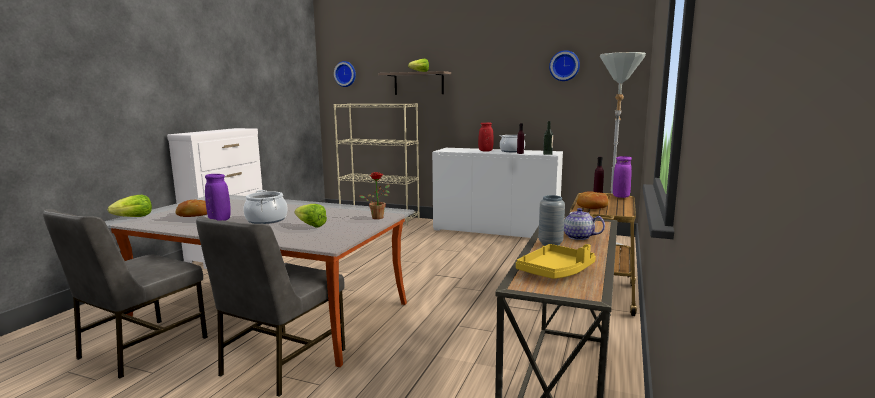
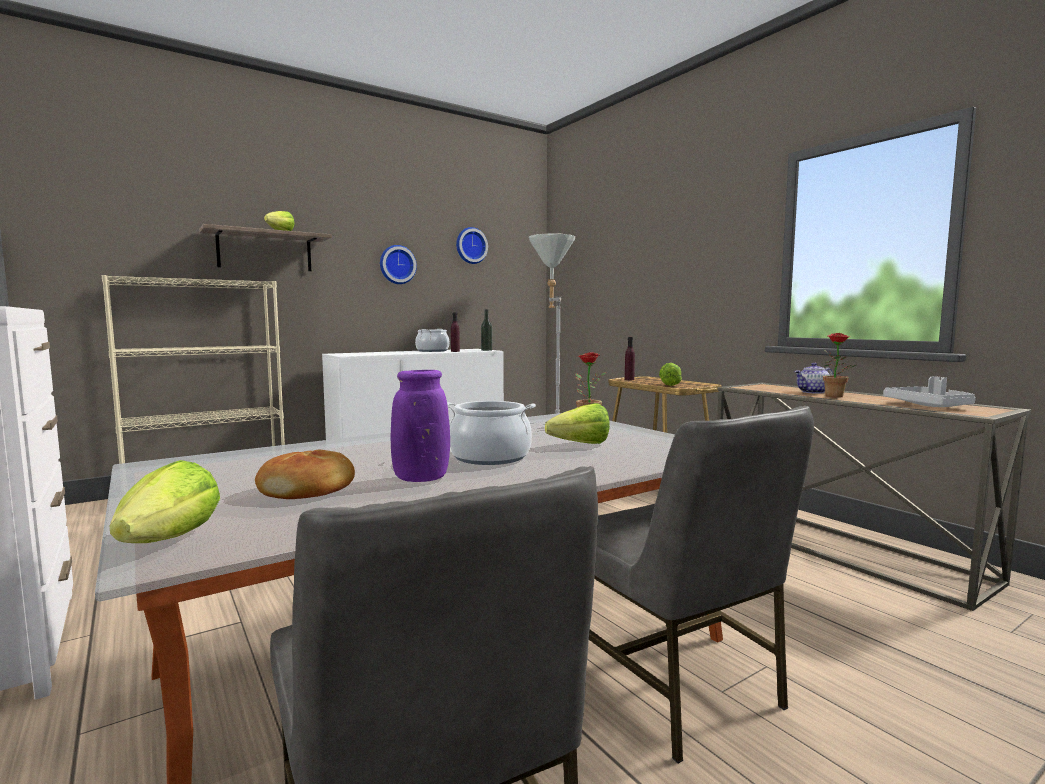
camera: 55 degrees left, 5 degrees down
(345, 74) = (91, 219): wall clock -> wall clock (397, 265)
(485, 151) = (404, 352): red vase -> none
(550, 243) = (835, 396): grey vase -> potted plant
(556, 271) = (929, 406): yellow tray -> grey tray
(592, 206) = (670, 384): bread -> lettuce
(621, 196) = (645, 377): purple vase -> none

